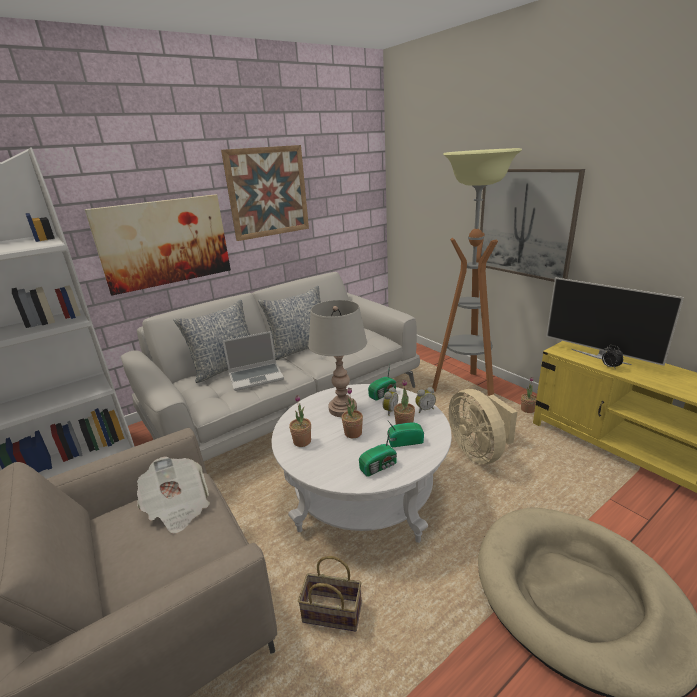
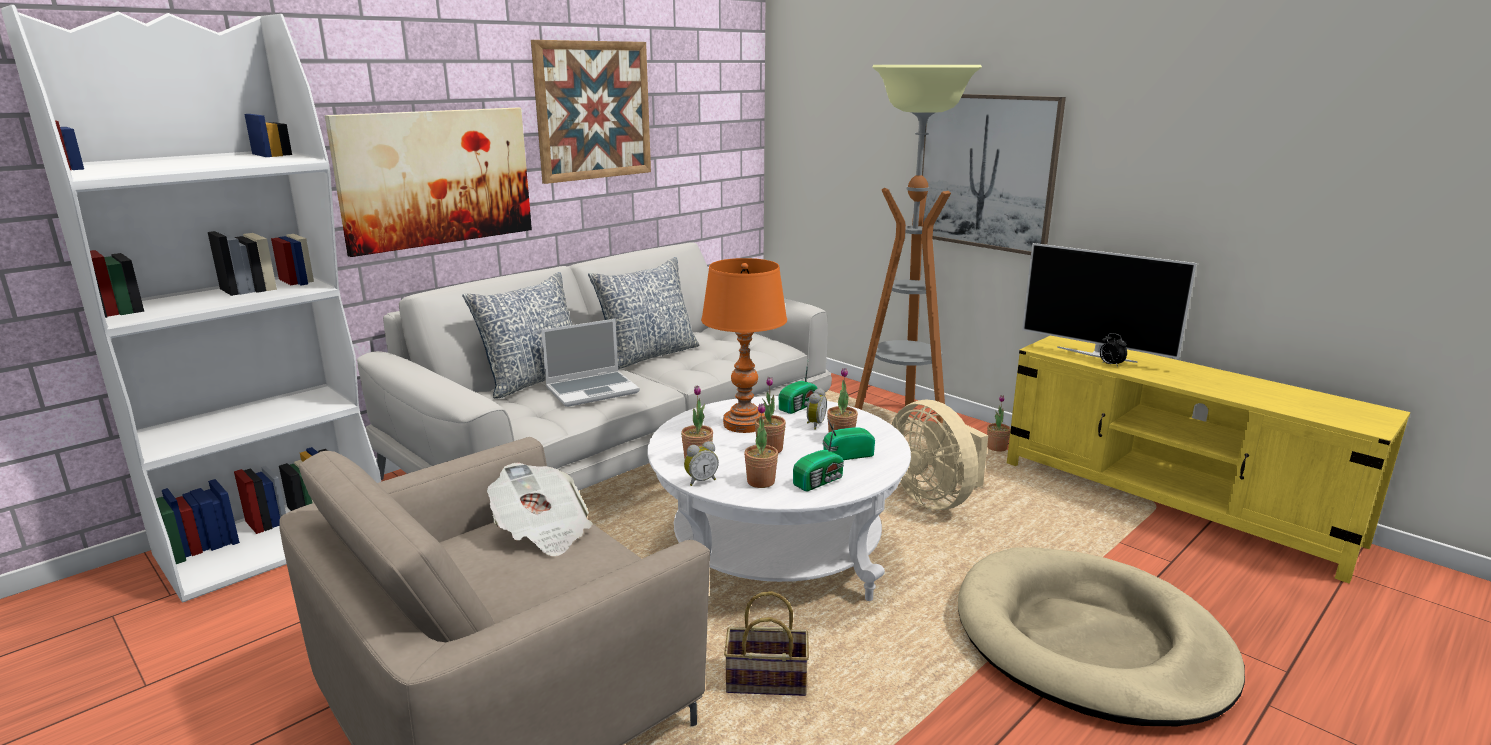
camera: 10 degrees left, 5 degrees down
(338, 465) = (761, 482): none -> potted plant
(342, 409) = (744, 424): grey table lamp -> orange table lamp
(424, 409) = (865, 421): alarm clock -> alarm clock (700, 481)

